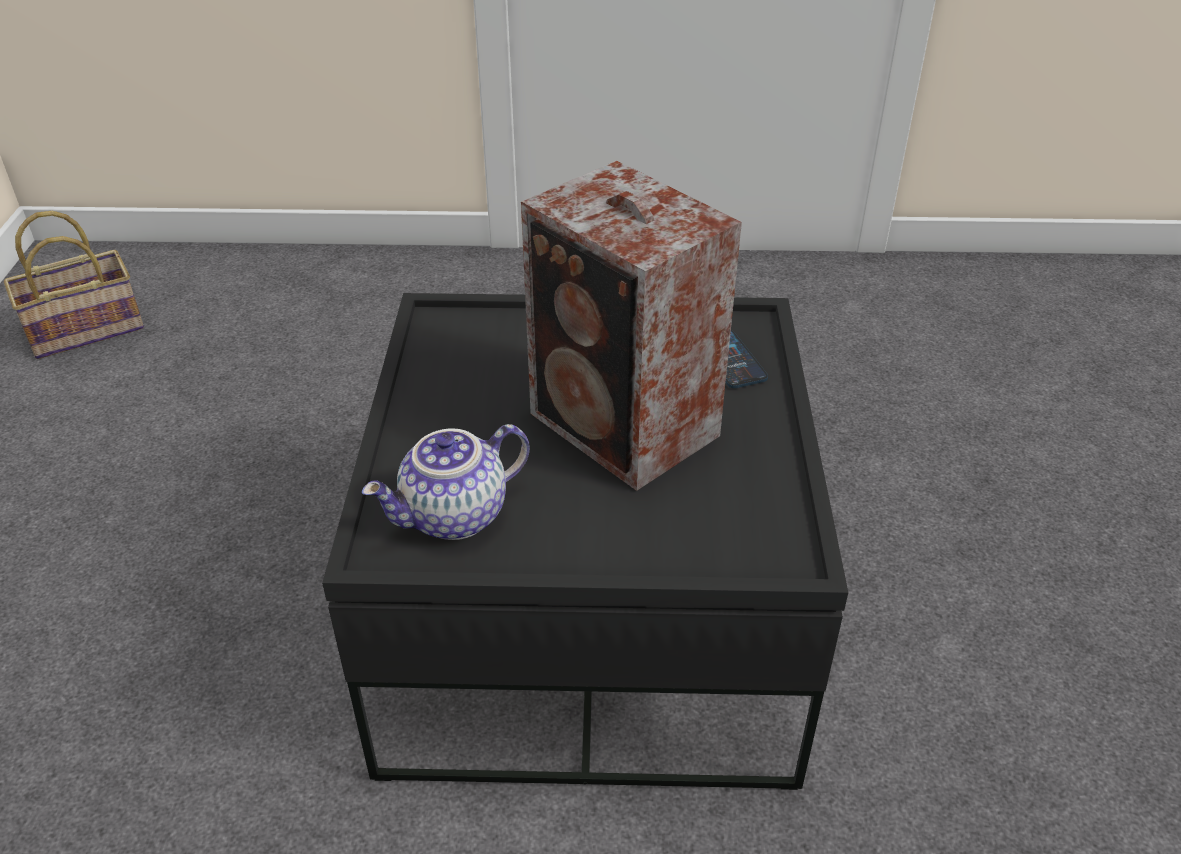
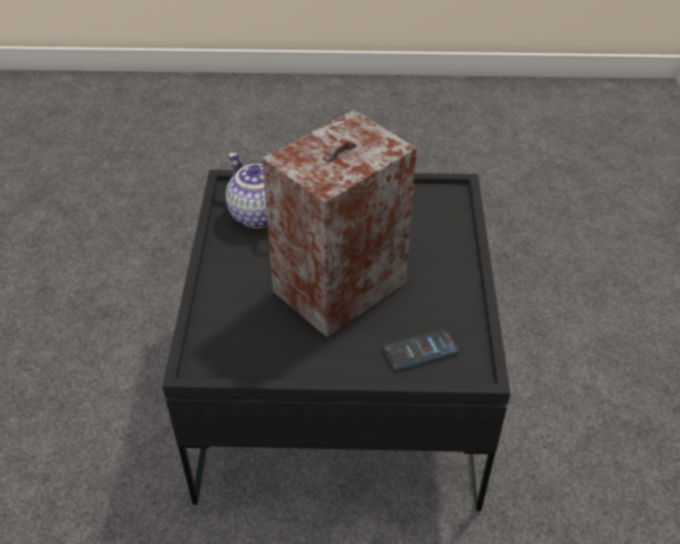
camera: 90 degrees right, 5 degrees up
(88, 328) = (585, 122): basket -> none

